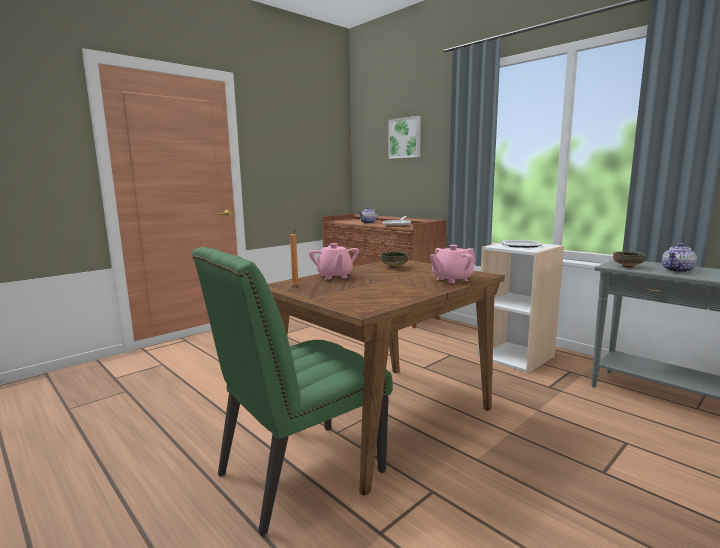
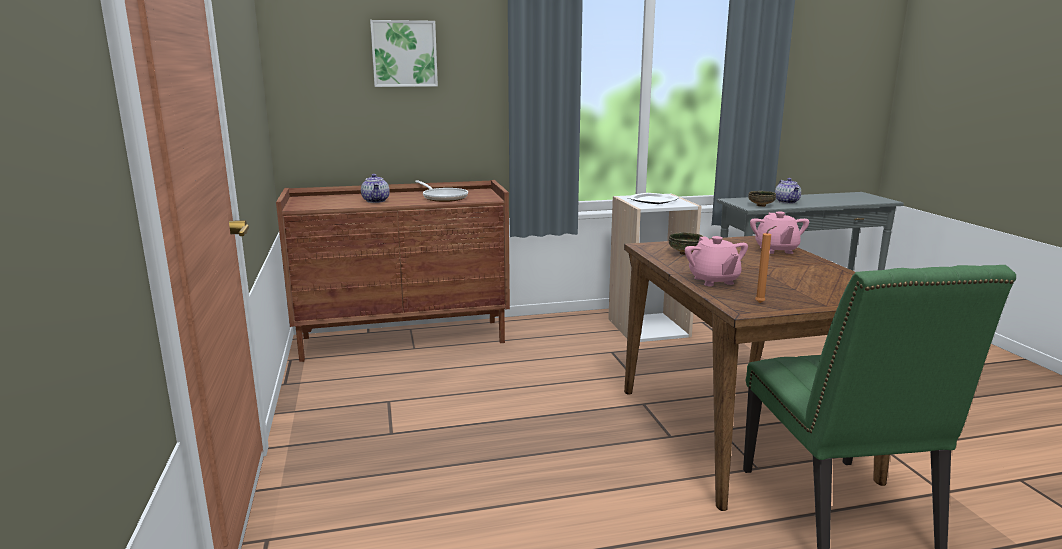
camera: 60 degrees left, 5 degrees up
(334, 276) = (713, 280): pink teapot -> pink teapot turned 60 degrees clockwise

